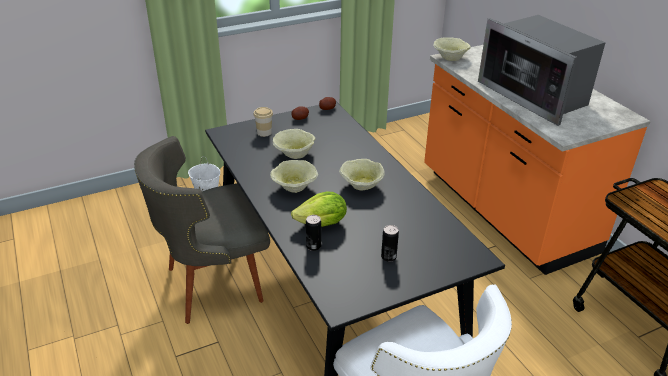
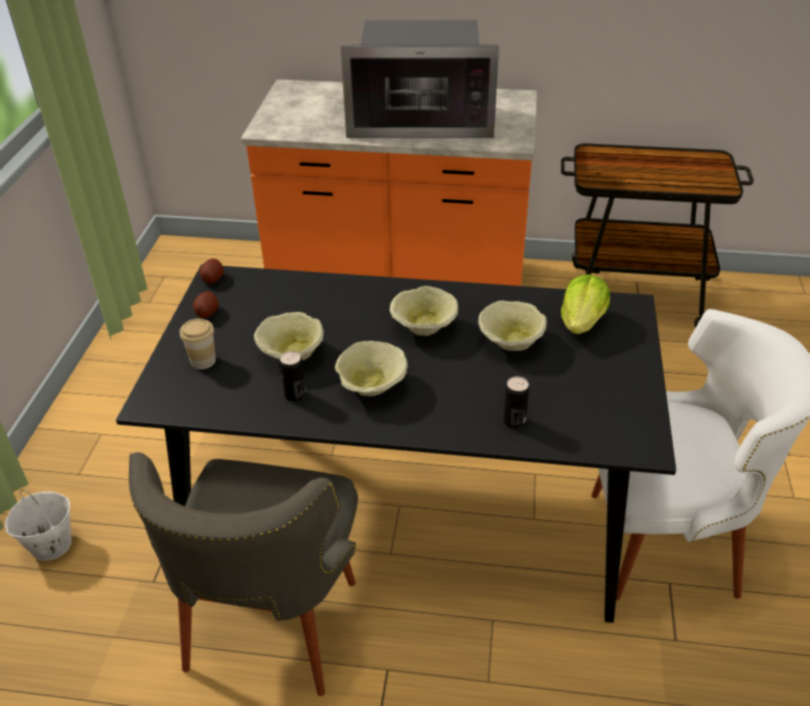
camera: 55 degrees left, 5 degrees up
(322, 223) = (474, 394): lettuce -> lettuce (582, 322)
(388, 257) = (581, 368): can -> can (295, 395)
(450, 58) = (268, 129): beige bowl -> beige bowl (510, 341)

